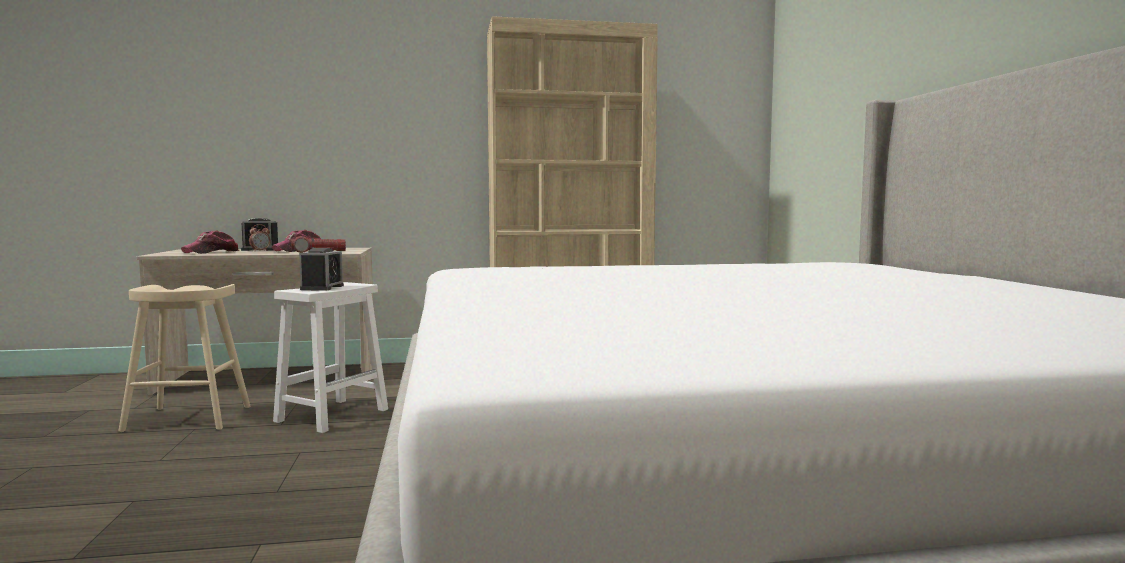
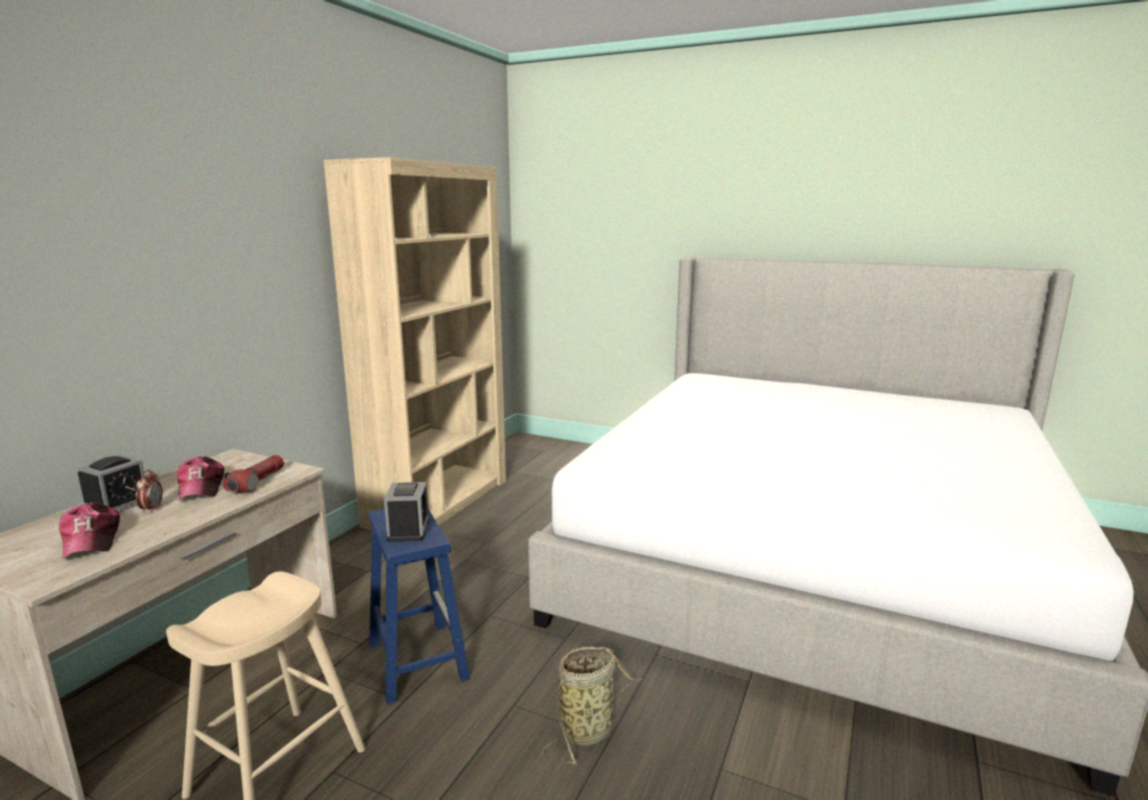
camera: 55 degrees left, 10 degrees up
(286, 482) = (590, 729): none -> basket
(322, 287) = (408, 529): alarm clock -> alarm clock turned 45 degrees clockwise
(333, 415) = (416, 660): white stool -> blue stool

